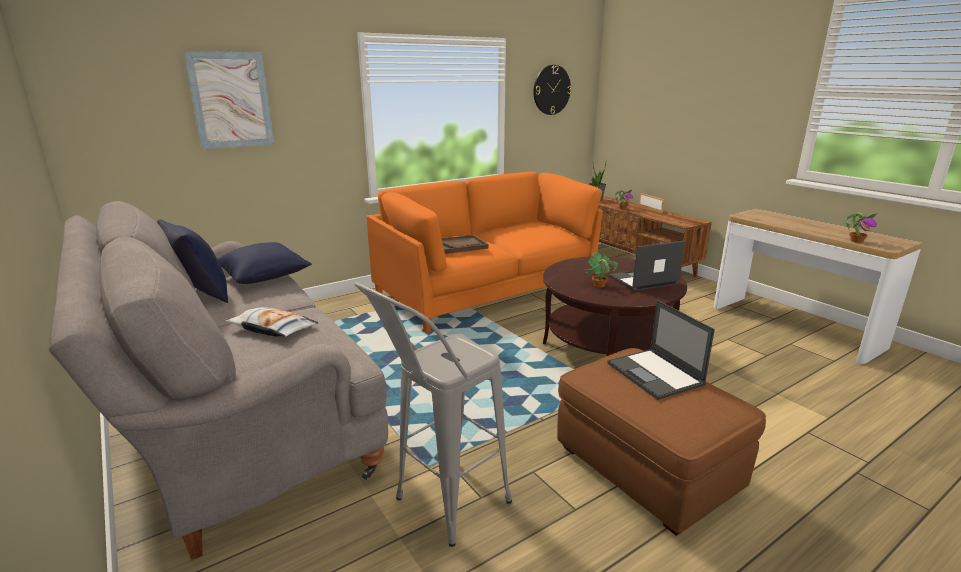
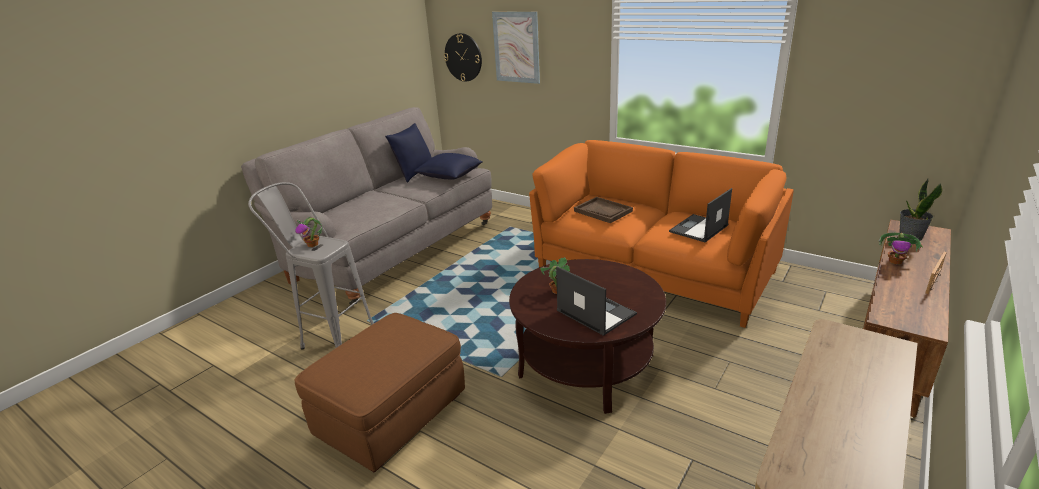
camera: 70 degrees right, 5 degrees up
(273, 329) = (377, 203): pillow -> none
(551, 90) = (882, 59): wall clock -> wall clock (463, 57)
(655, 374) = (397, 348): laptop -> laptop (698, 229)
(856, 241) = (796, 445): potted plant -> potted plant (313, 244)

